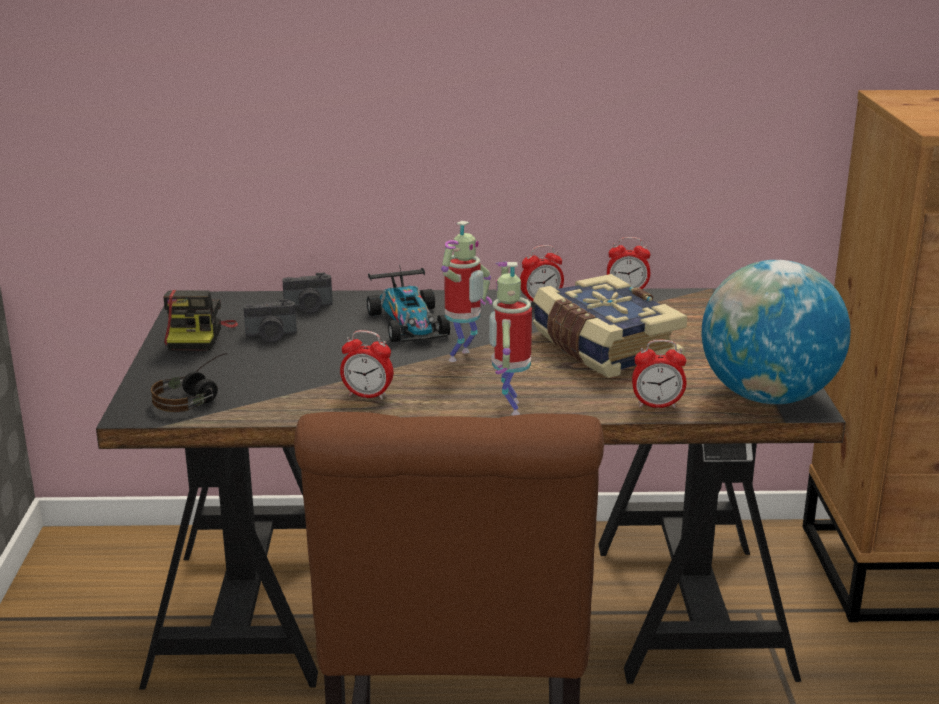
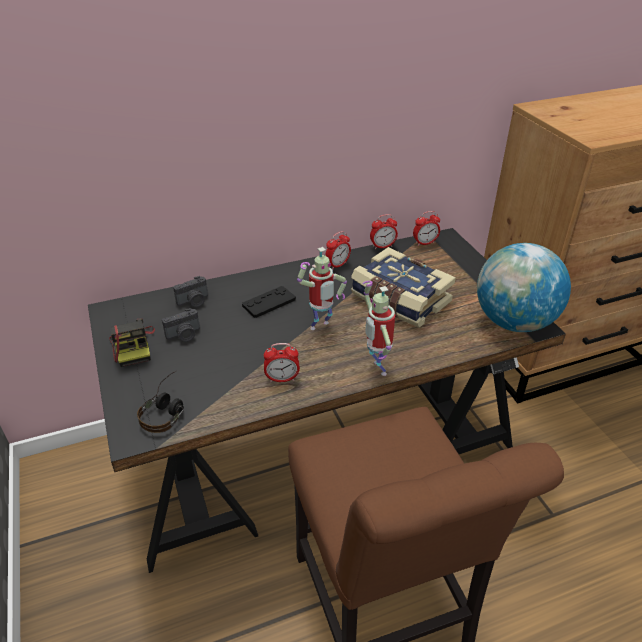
camera: 20 degrees left, 15 degrees up
(410, 323) = (269, 302): toy car -> black game controller
(463, 357) = (321, 327): toy robot -> toy robot turned 45 degrees clockwise
(657, 405) = (459, 344): alarm clock -> alarm clock (425, 243)

